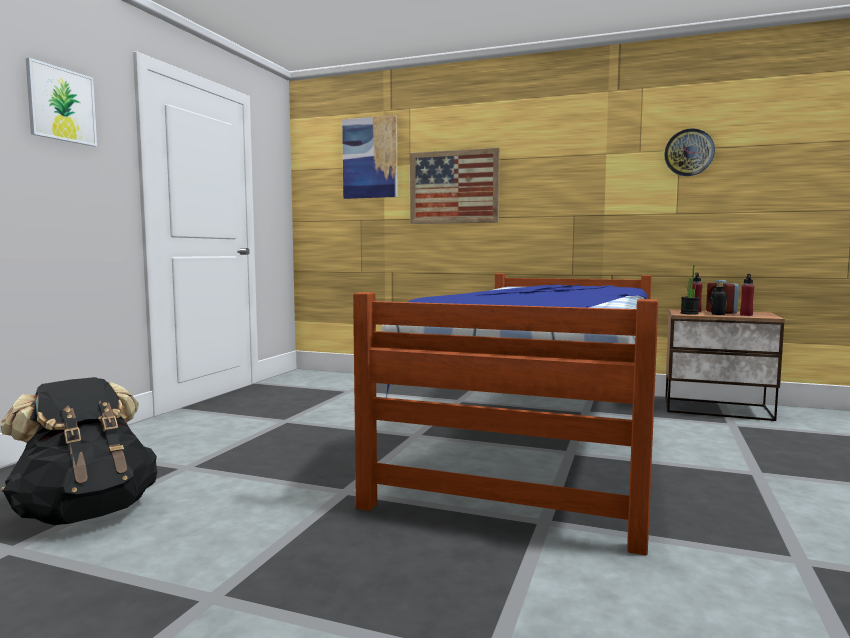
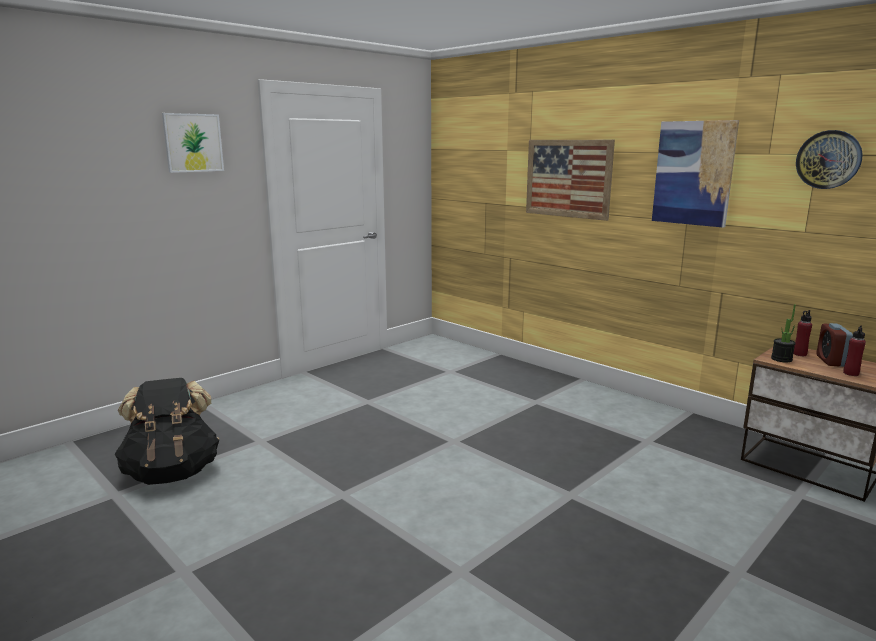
camera: 25 degrees right, 10 degrees up
(370, 158) = (495, 142): picture -> picture (693, 173)
(538, 437) = (561, 467): bed -> none
(718, 314) = (816, 366): bottle -> none

